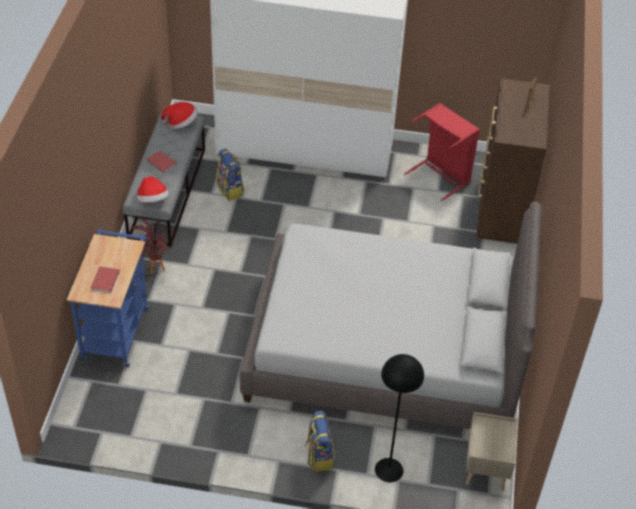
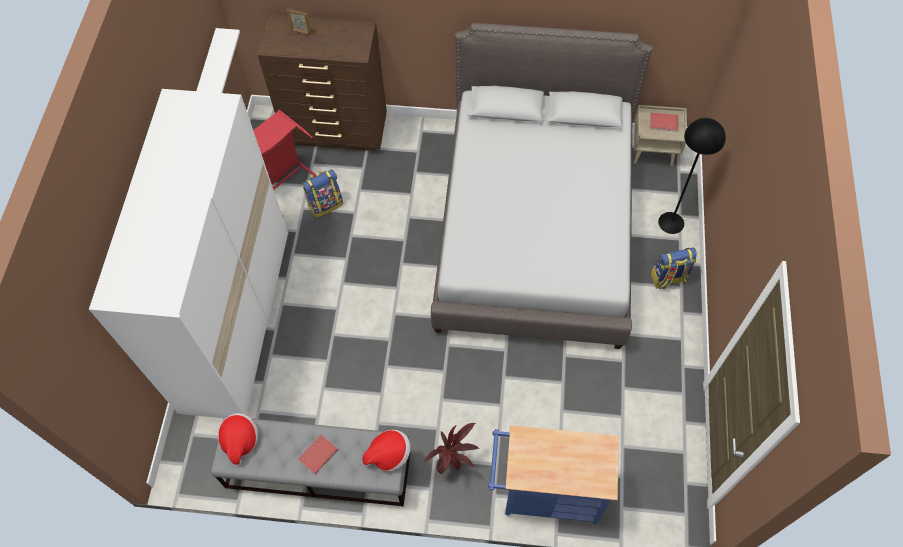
camera: 90 degrees left, 15 degrees up
(104, 280) = (581, 461): red book -> red book (663, 123)
(230, 190) = (310, 396): backpack -> backpack (325, 204)
(487, 56) = (209, 69): none -> white shelf

